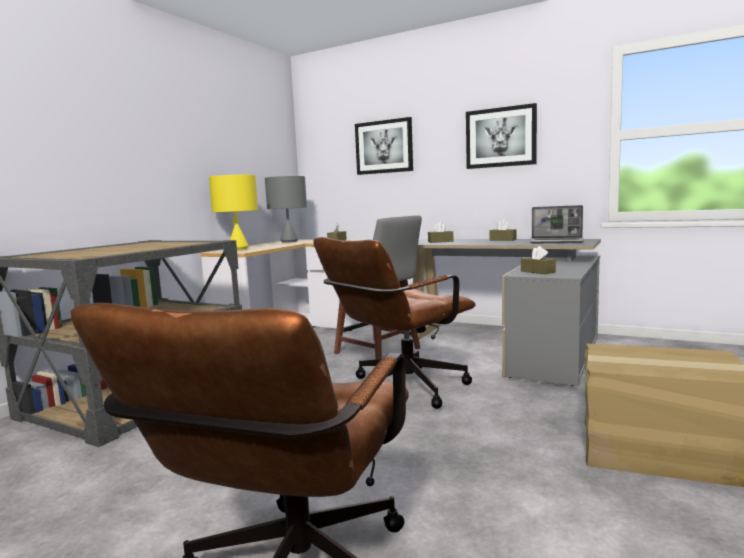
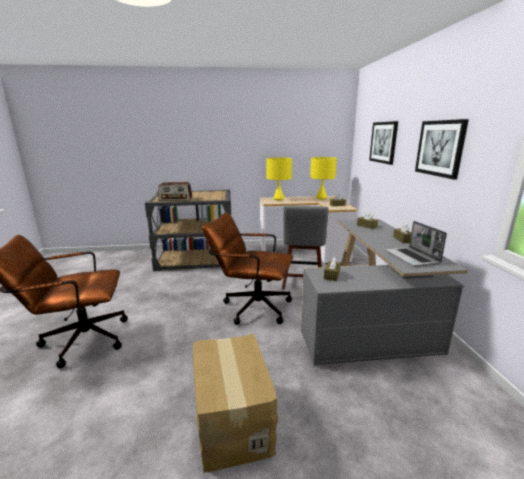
camera: 55 degrees right, 10 degrees up
(118, 251) = (176, 199): none -> radio
(289, 241) = (321, 198): grey table lamp -> yellow table lamp

